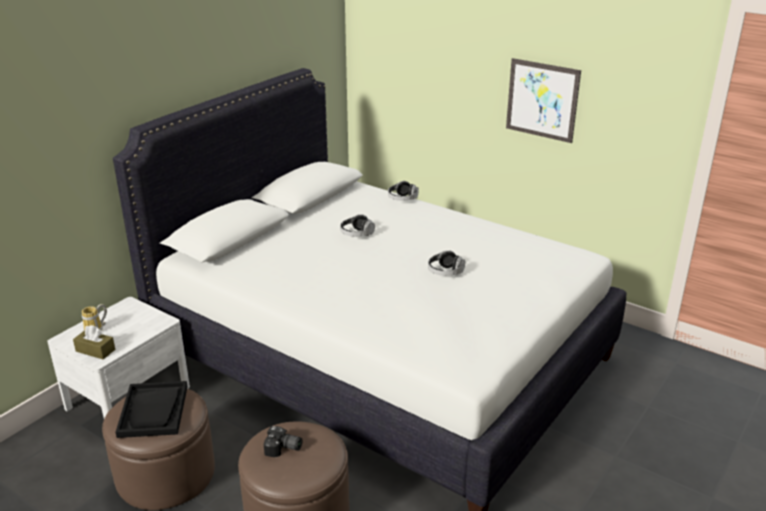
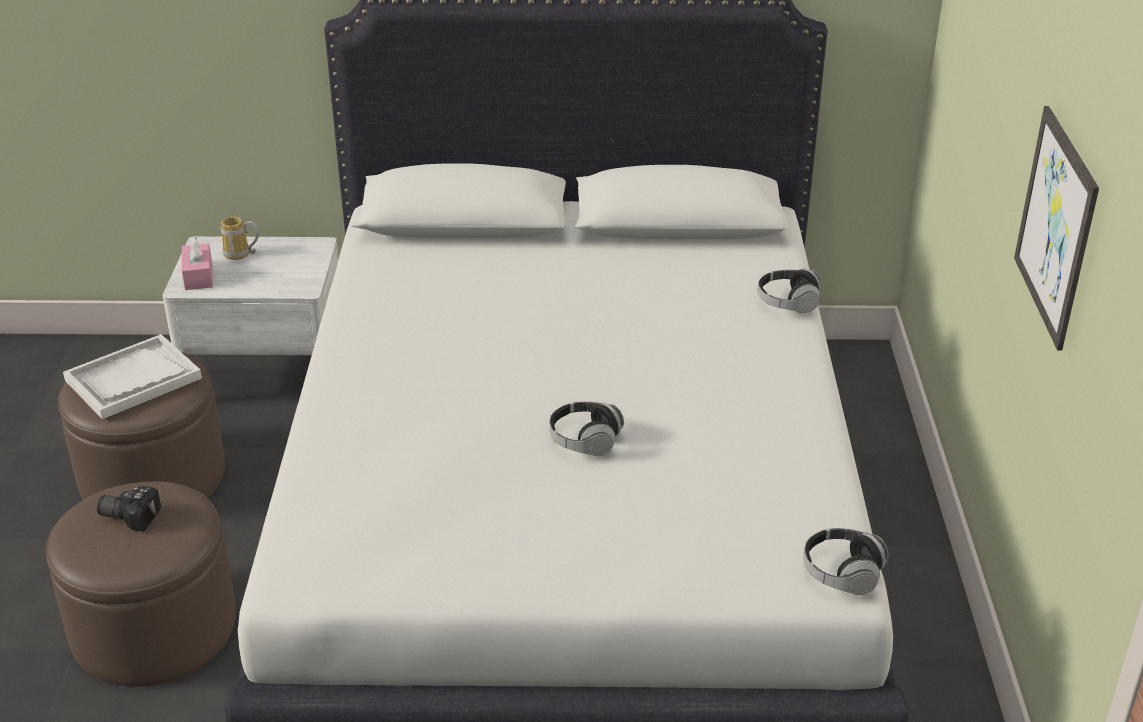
camera: 55 degrees right, 5 degrees up
(95, 350) = (198, 276): brown tissue box -> pink tissue box
(153, 411) = (133, 379): black tray -> white tray
(283, 449) = (130, 515): camera -> camera turned 120 degrees clockwise
(357, 234) = (609, 311): headphones -> headphones (842, 573)

